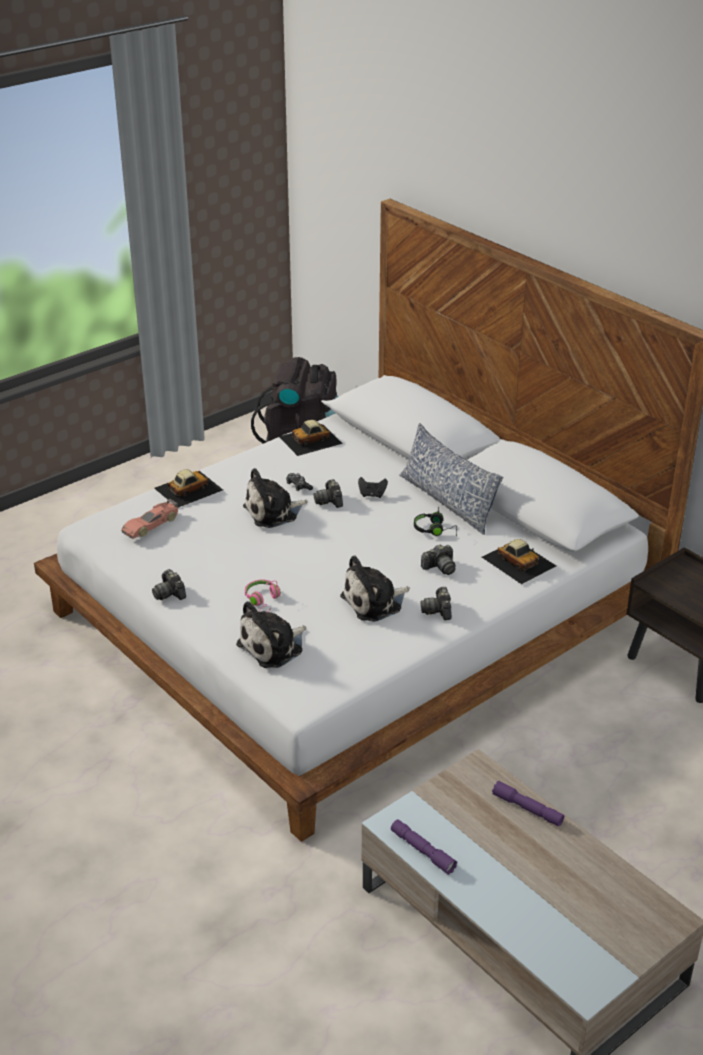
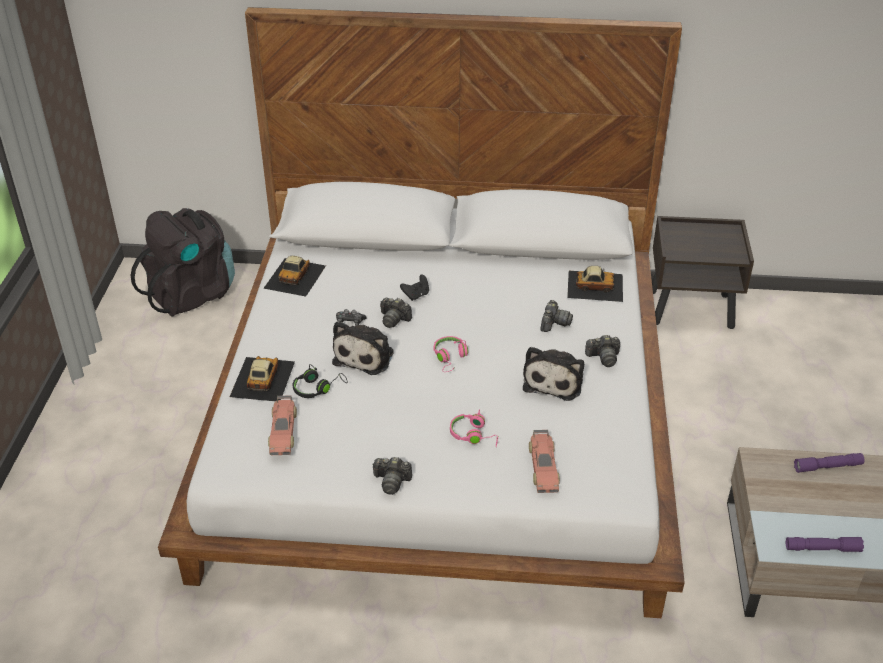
camera: 45 degrees left, 5 degrees up
(273, 647) = (543, 467): plush toy -> toy car
(326, 546) = (450, 358): none -> pink headphones
(435, 530) = (504, 296): black headphones -> black headphones (317, 388)
(438, 610) = (603, 357): camera -> camera turned 45 degrees counterclockwise
(447, 501) = (477, 268): pillow -> none

